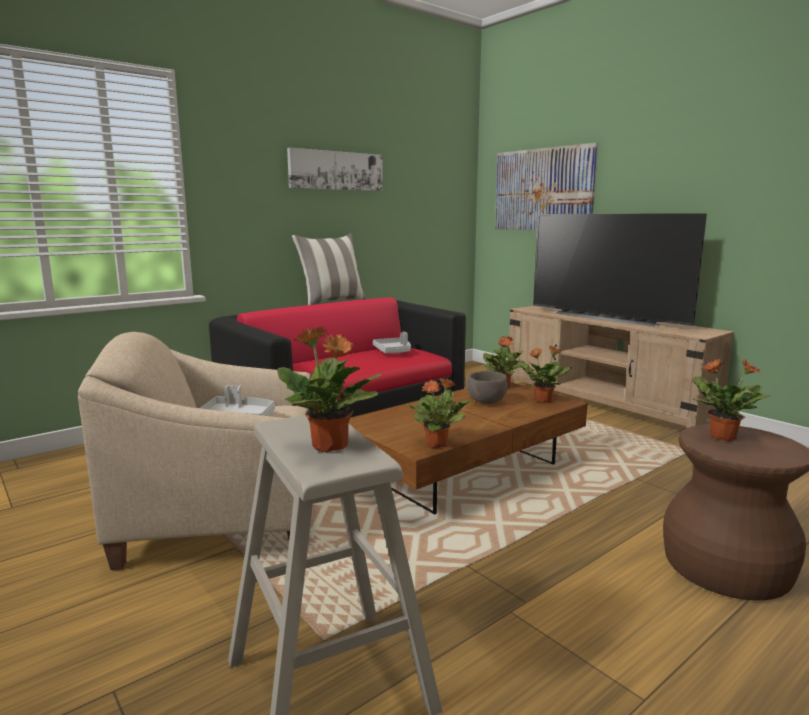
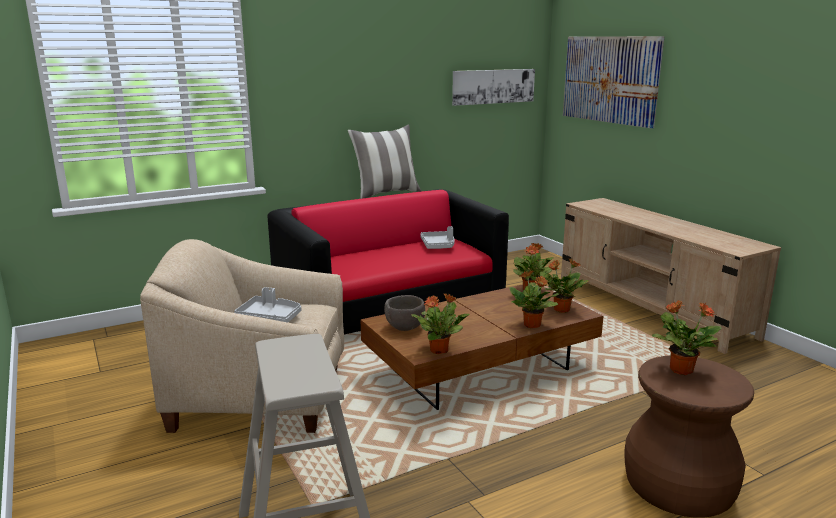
camera: 10 degrees right, 5 degrees up
(330, 446) = (300, 368): potted plant -> potted plant (532, 325)
(336, 170) = (394, 63): picture -> picture (493, 86)
(486, 402) = (505, 307): brown bowl -> brown bowl (404, 327)
(608, 318) = (660, 221): television -> none

